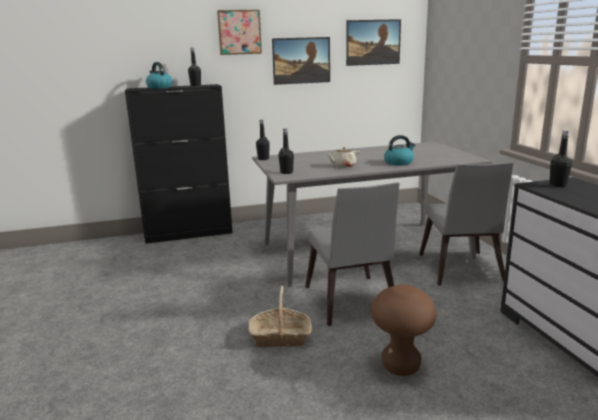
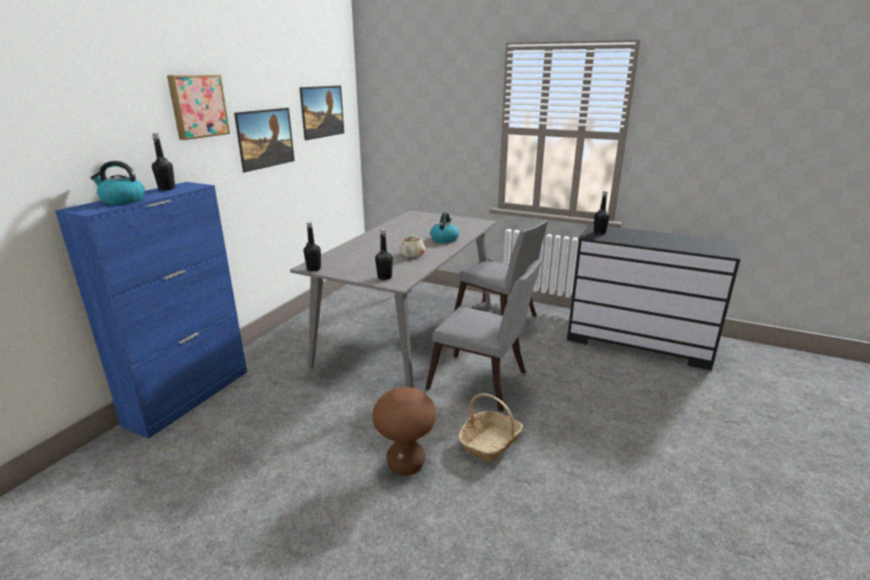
camera: 50 degrees left, 5 degrees up
(189, 233) = (190, 397): black cabinet -> blue cabinet
(400, 366) = (590, 411): brown stool -> brown stool (405, 464)

